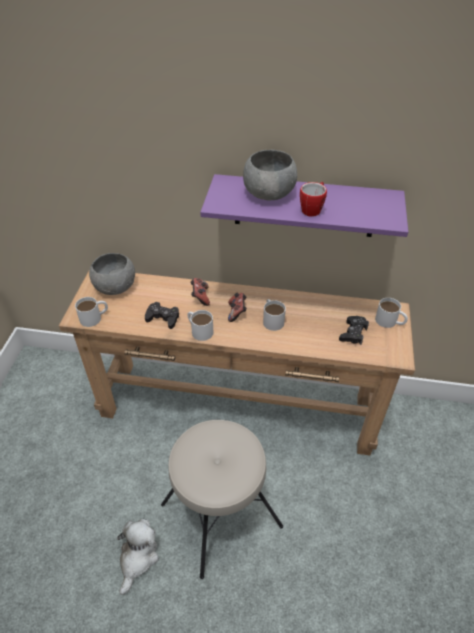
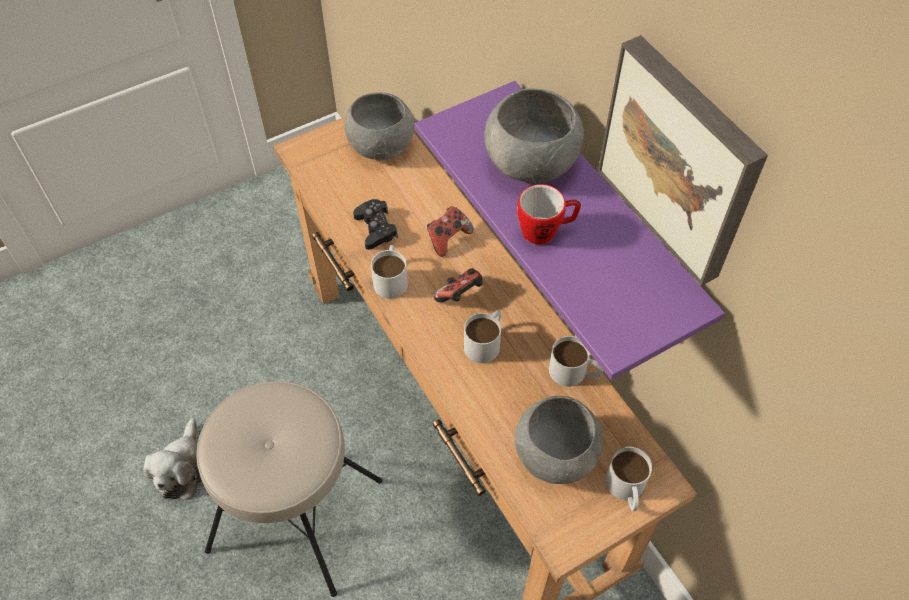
camera: 50 degrees right, 10 degrees up
(94, 317) = (314, 166): white mug -> white mug (574, 373)
(138, 557) = (182, 468): plush toy -> plush toy turned 120 degrees clockwise
(353, 333) = (555, 455): black game controller -> grey bowl
(358, 129) = (681, 160): none -> picture

